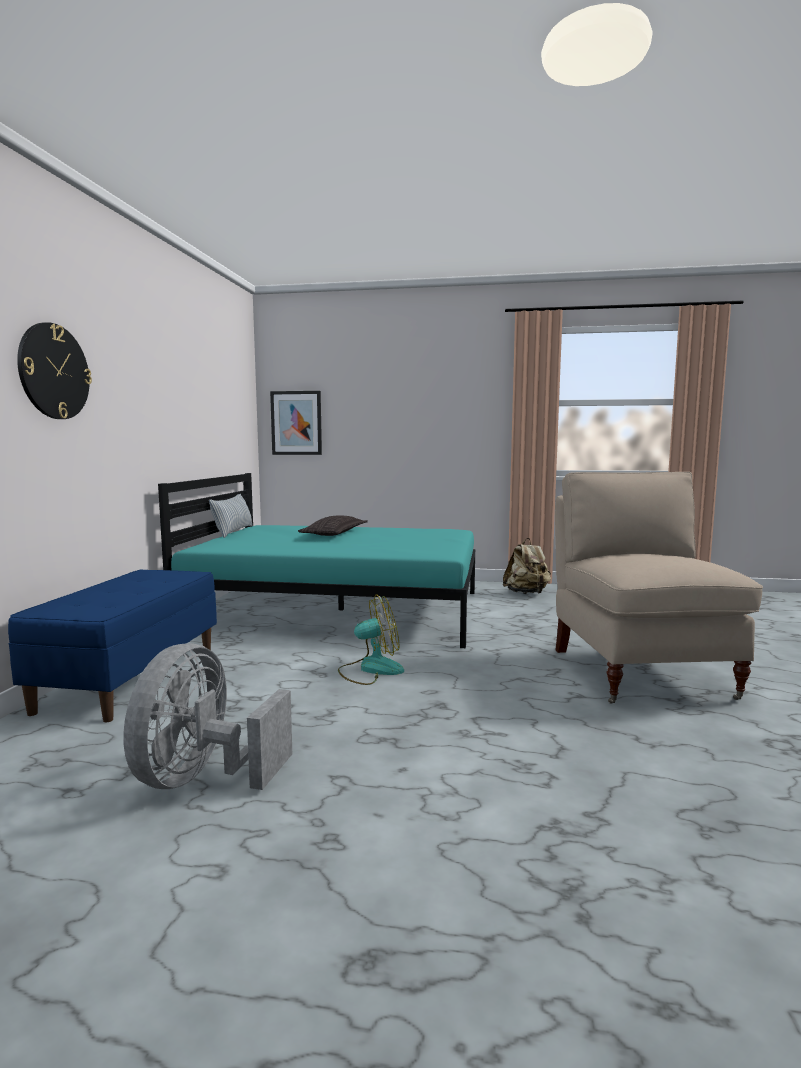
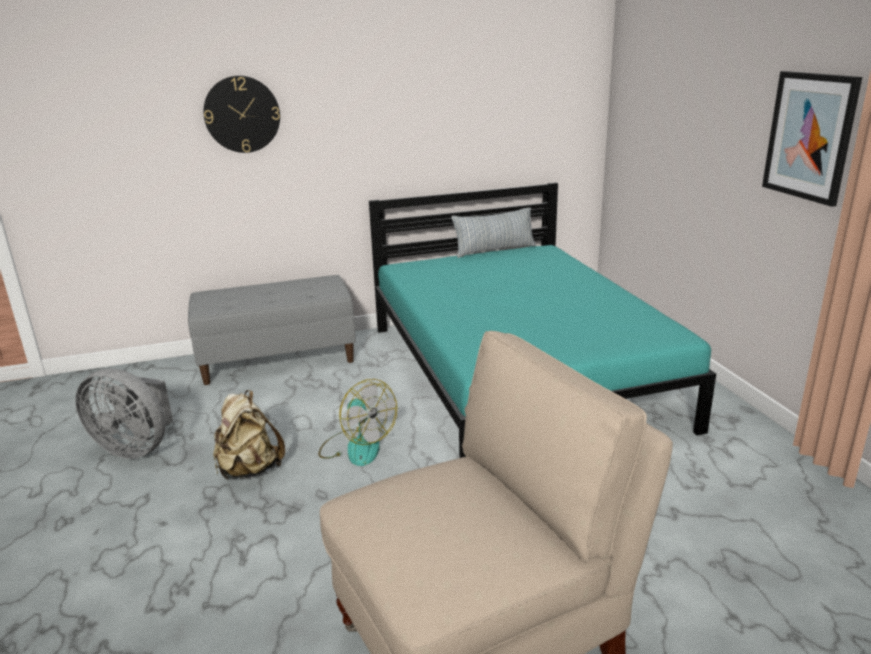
camera: 65 degrees right, 15 degrees up
(131, 677) = (278, 359): blue bench -> grey bench
(203, 778) = (136, 447): grey fan -> grey fan turned 150 degrees counterclockwise
(296, 423) = (633, 122): picture -> picture (809, 136)
(334, 533) = (542, 286): pillow -> none
(526, 593) = (765, 477): beige backpack -> beige backpack (249, 470)

